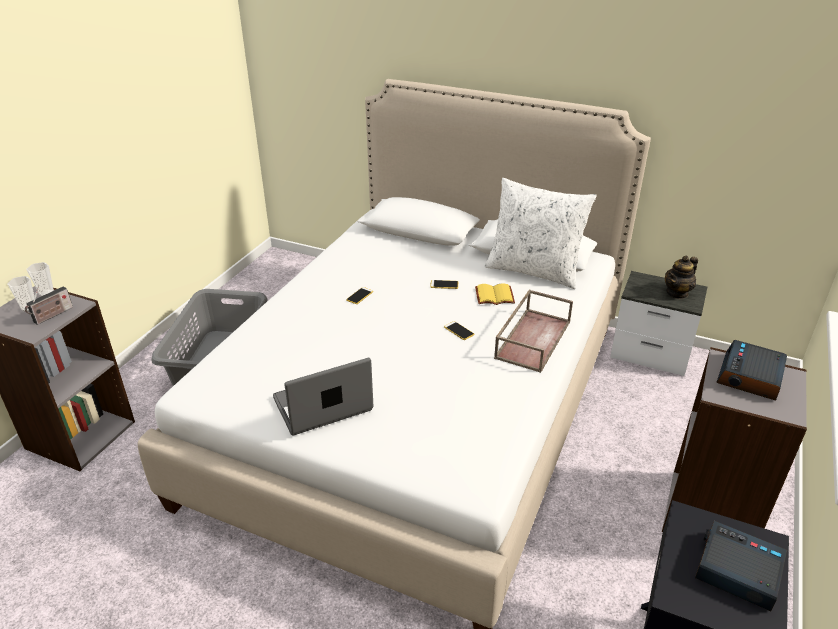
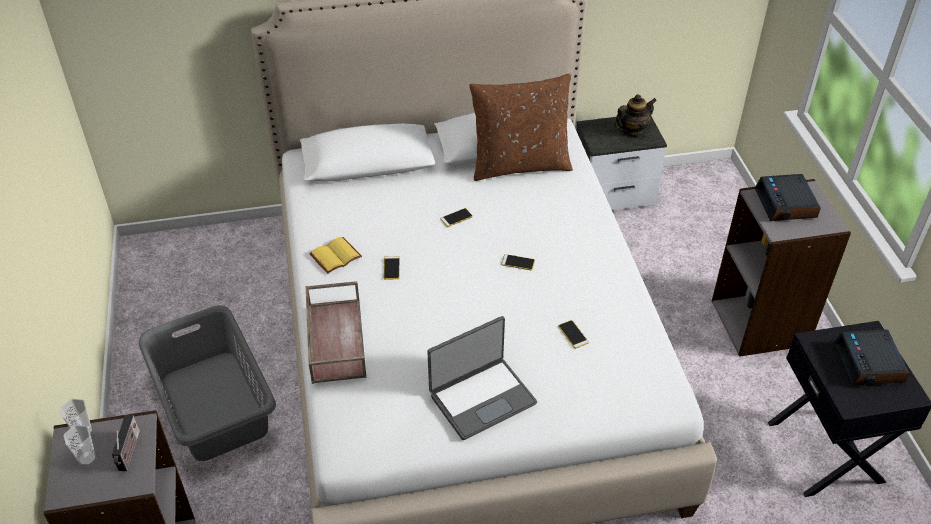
camera: 35 degrees left, 10 degrees up
(323, 406) = (482, 398): laptop -> laptop turned 150 degrees counterclockwise
(447, 398) = (573, 334): none -> phone
(494, 296) = (512, 210): yellow book -> yellow book (335, 257)
(532, 338) = (584, 240): brown tray -> brown tray (335, 339)
(534, 270) = (520, 165): white pillow -> brown pillow
(677, 293) = (632, 130): teapot -> teapot turned 135 degrees counterclockwise
(736, 570) = (869, 364): alarm clock -> alarm clock turned 90 degrees counterclockwise

